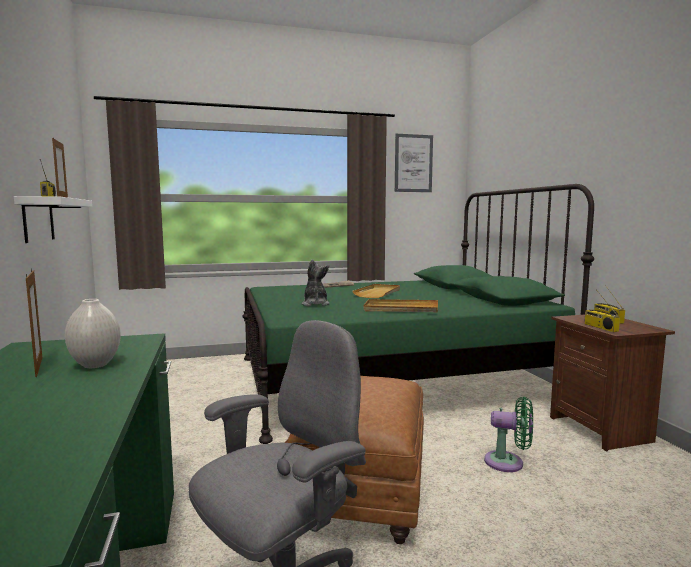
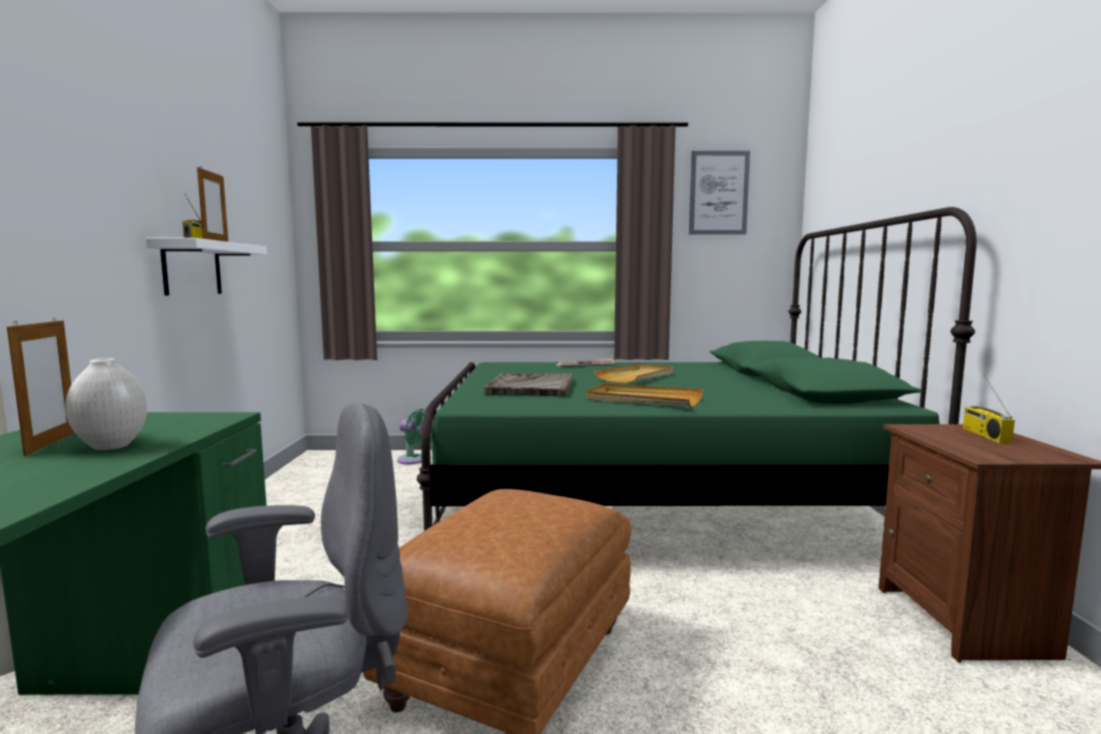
camera: 15 degrees right, 0 degrees up
(315, 304) = (531, 387): plush toy -> grey tray
(508, 463) = (767, 655): green fan -> green fan (414, 460)
(599, 327) = (957, 447): radio -> none

